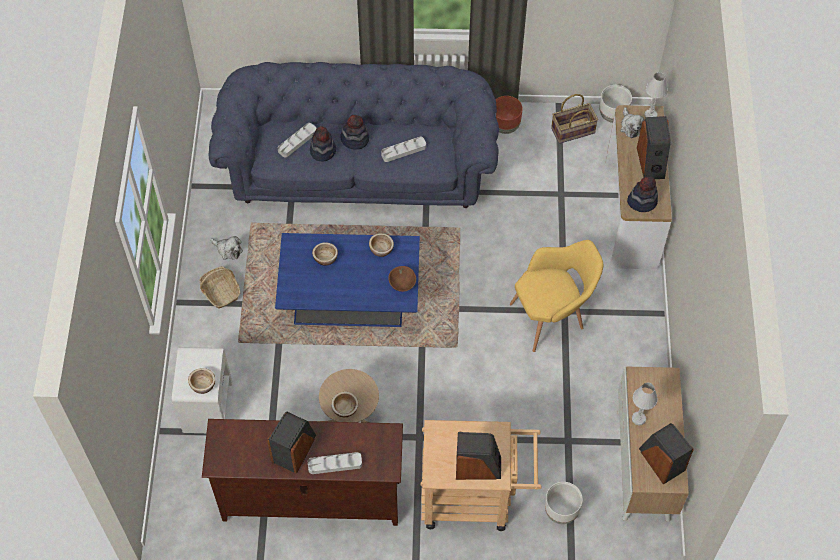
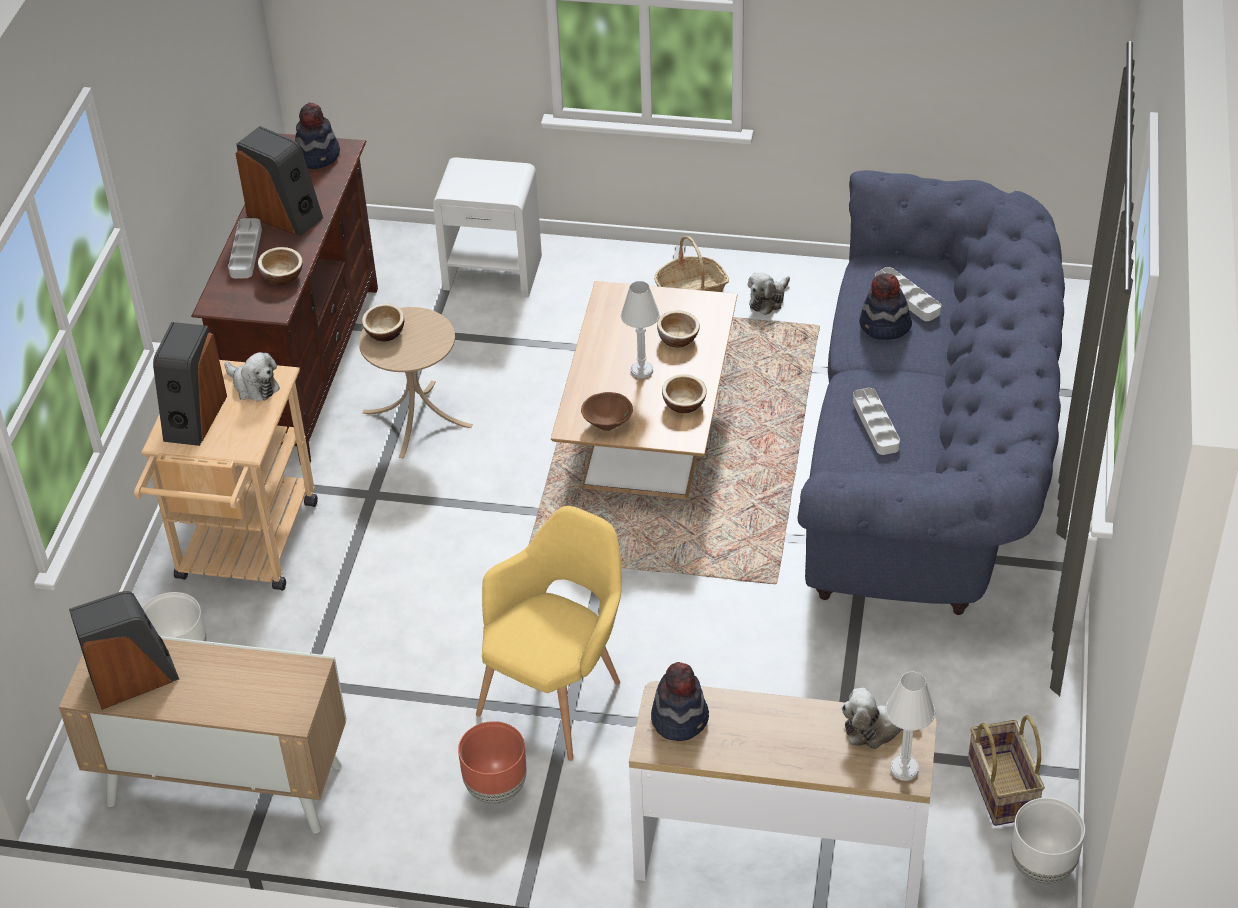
camera: 100 degrees right, 15 degrees down
(203, 385) = (461, 185): bowl -> bowl (282, 276)
(351, 299) = (649, 433): blue coffee table -> brown coffee table
(355, 139) = (908, 367): hat -> hat (318, 156)
(445, 440) = (253, 386): none -> plush toy
(505, 126) = (1015, 677): brown planter -> brown planter (496, 787)
(552, 317) = (559, 694): yellow armchair -> yellow armchair turned 135 degrees counterclockwise
(638, 418) = (224, 659): white table lamp -> white table lamp (642, 371)
(651, 162) = (777, 750): speaker -> none

